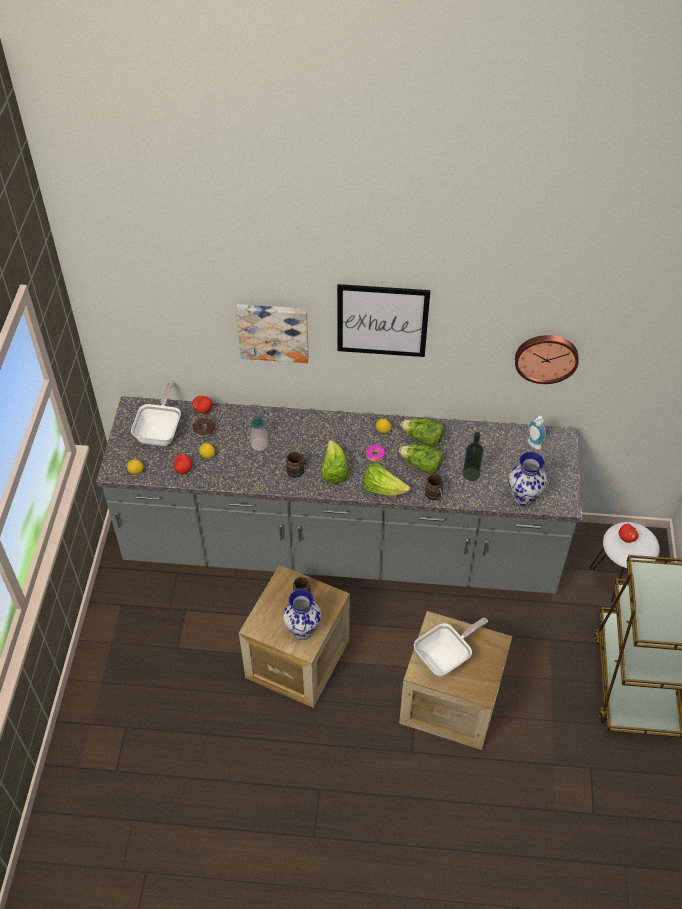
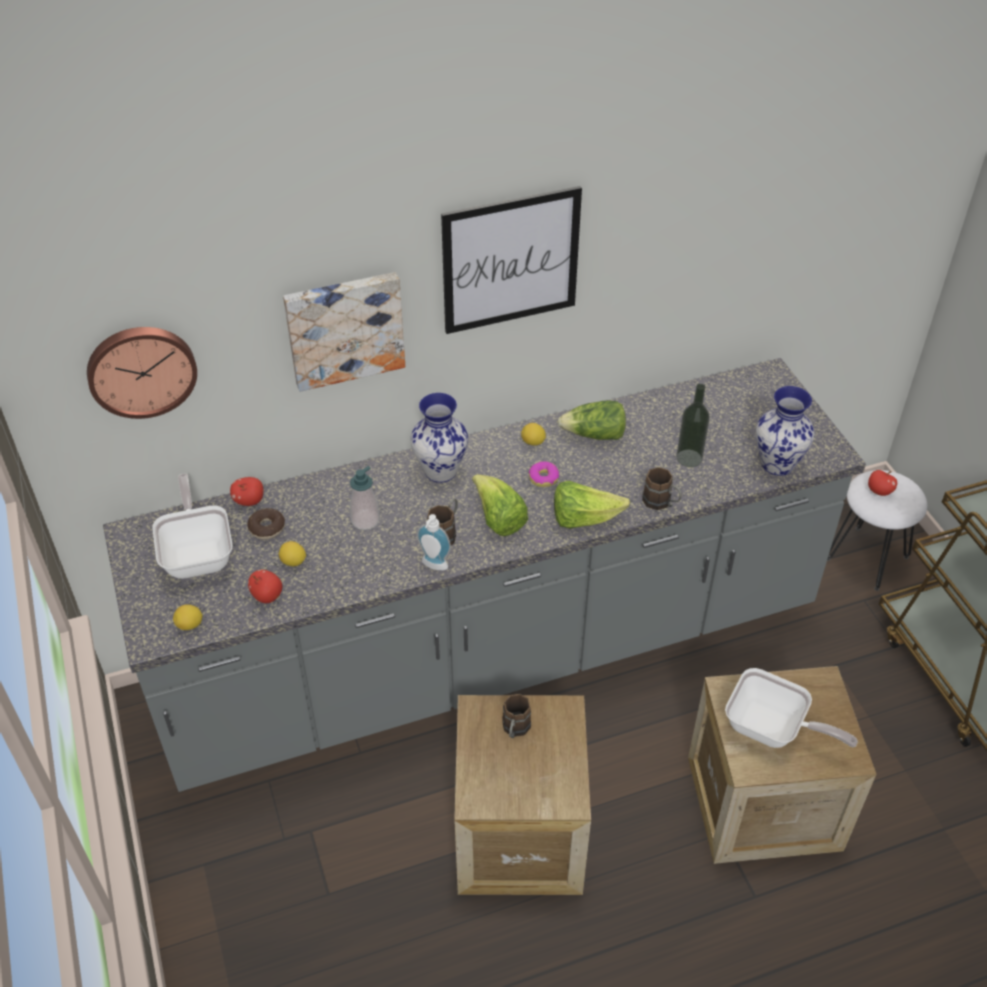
camera: 25 degrees left, 5 degrees down
(302, 630) = (548, 776): vase -> vase (439, 471)
(421, 465) = (615, 469): lettuce -> none
(446, 657) = (771, 730): frying pan -> frying pan turned 90 degrees clockwise
(532, 445) = (742, 396): soap dispenser -> soap dispenser (433, 566)
(546, 357) = (740, 255): wall clock -> wall clock (141, 369)

